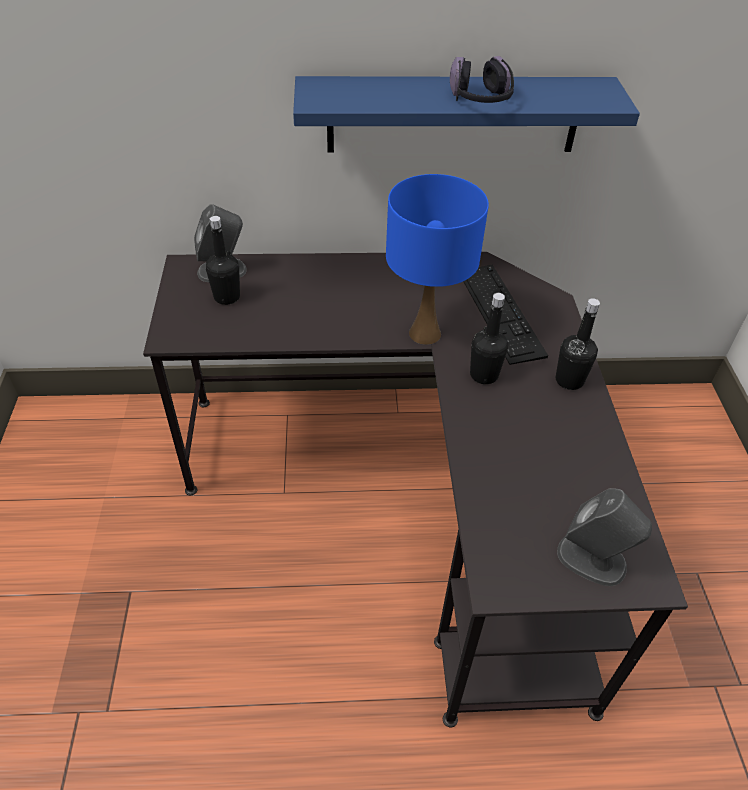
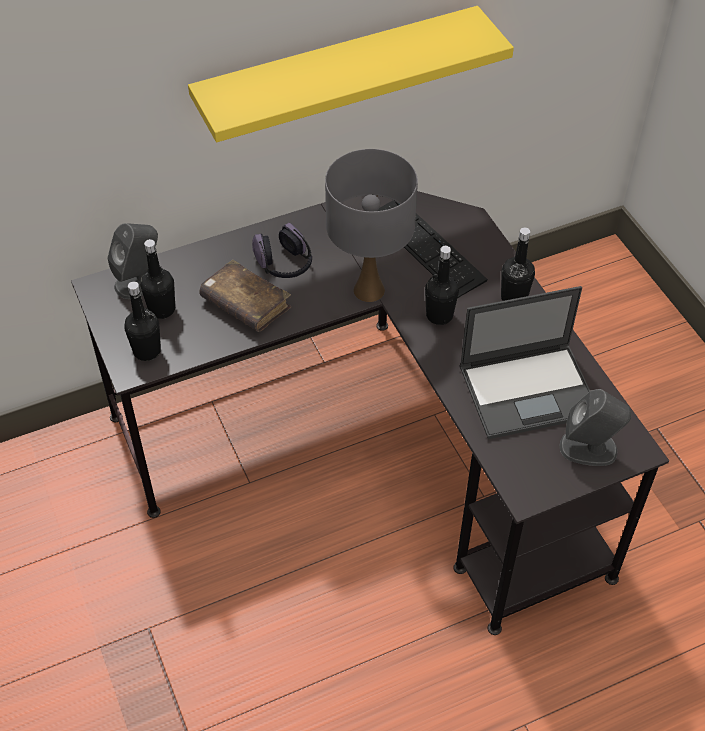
camera: 20 degrees left, 5 degrees up
(192, 326) = (147, 351): none -> black bottle
(303, 313) = (245, 304): none -> brown book
(425, 334) = (369, 290): blue table lamp -> grey table lamp
(453, 115) = (337, 75): blue shelf -> yellow shelf
(480, 100) = (372, 69): headphones -> headphones (284, 264)
(548, 475) = (529, 390): none -> laptop

